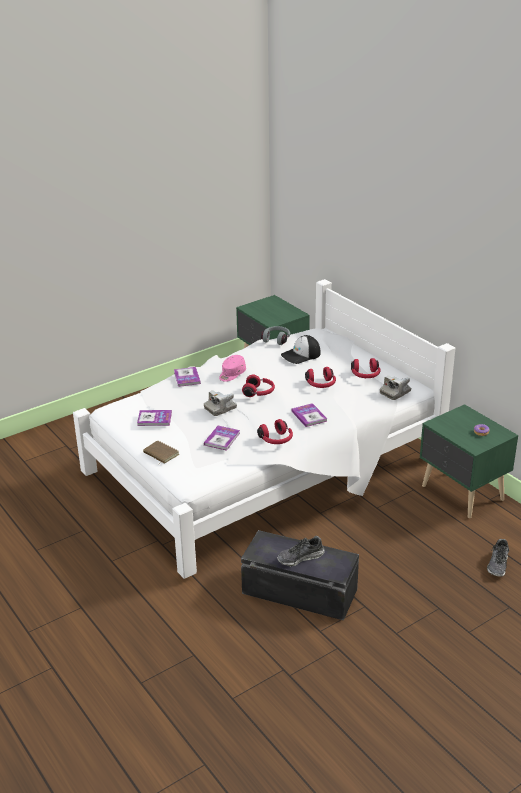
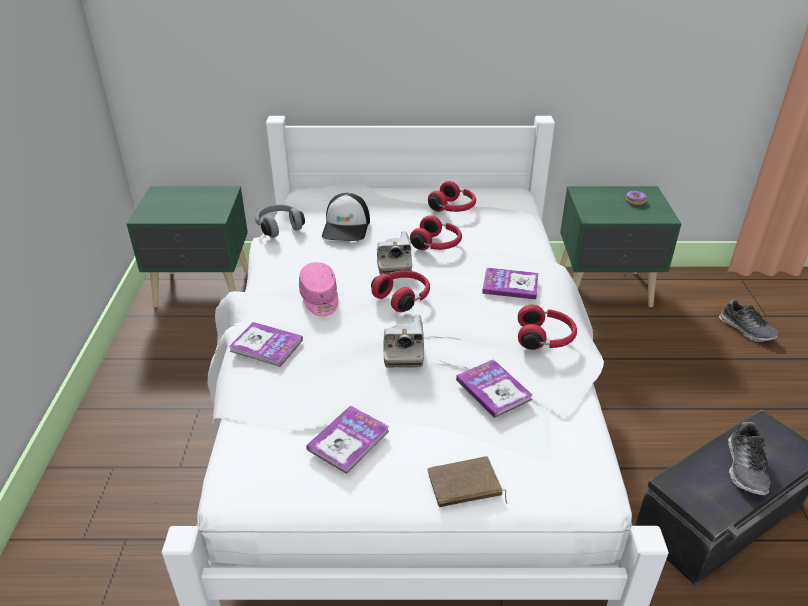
camera: 55 degrees left, 5 degrees up
(395, 392) = (513, 208): camera -> camera (393, 263)

